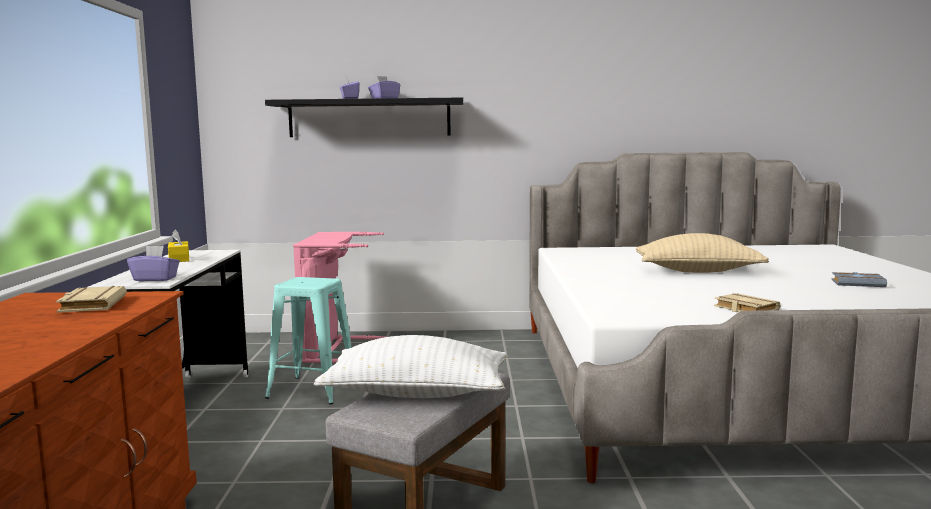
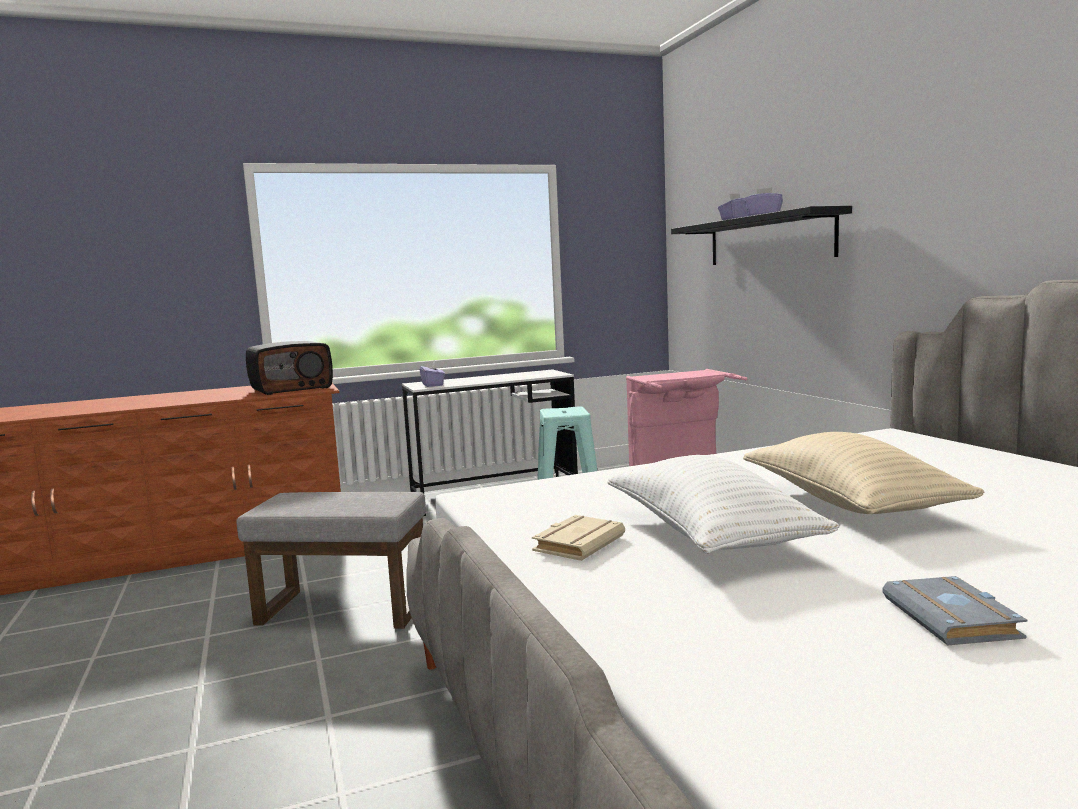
camera: 70 degrees right, 0 degrees up
(91, 304) = (292, 388): beige book -> radio
(179, 259) = (513, 375): yellow tissue box -> none
(416, 394) = (327, 501): white pillow -> white pillow (709, 535)

